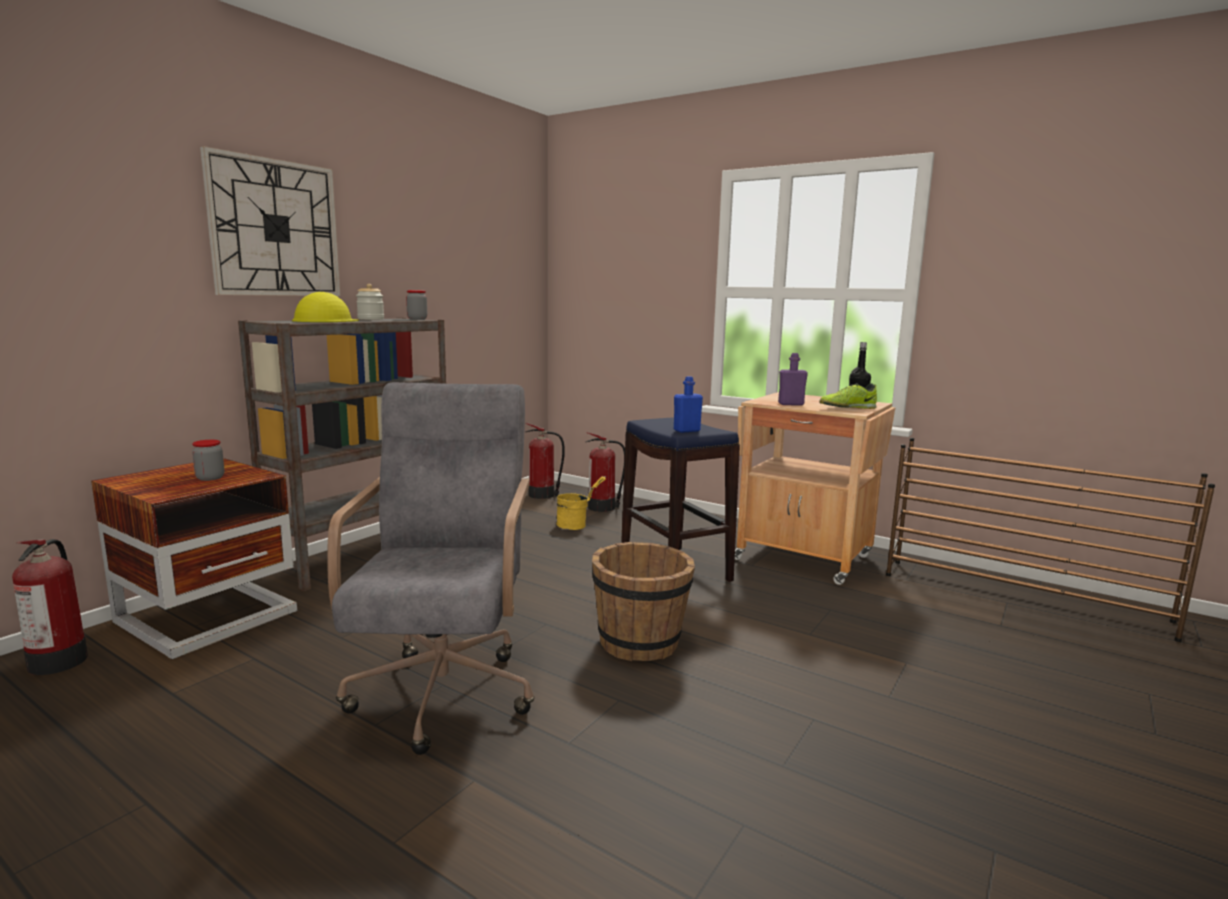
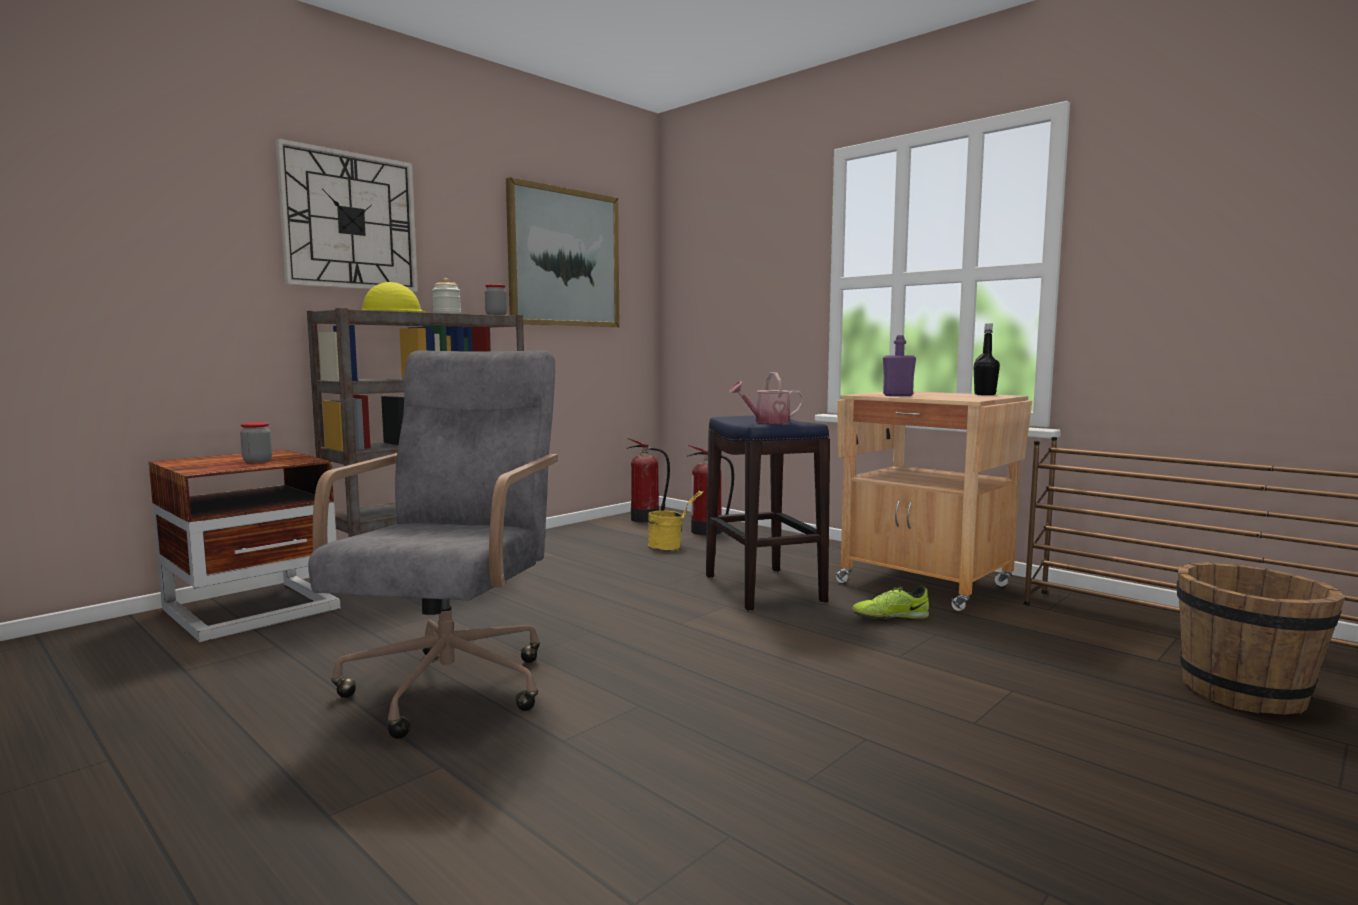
camera: 10 degrees right, 5 degrees down
(60, 660) = (98, 637): fire extinguisher -> none
(468, 257) = (564, 258): none -> picture
(640, 642) = (690, 654): brown bucket -> brown bucket (1244, 692)
(686, 430) = (767, 422): blue bottle -> watering can
(847, 408) = (963, 397): shoe -> shoe (889, 617)

